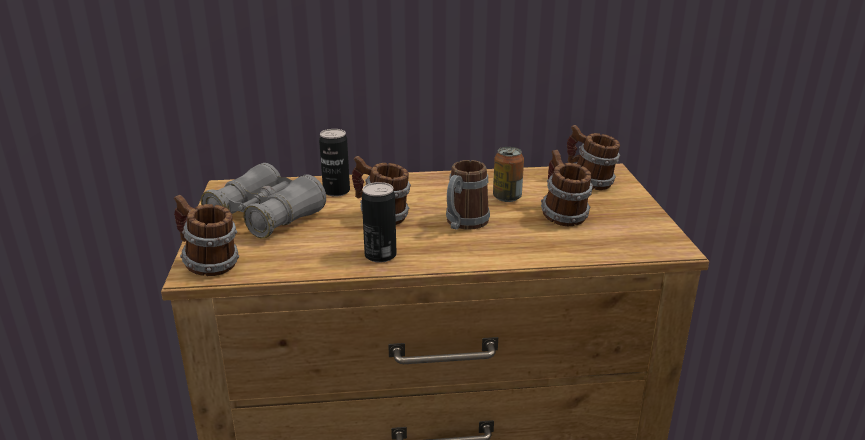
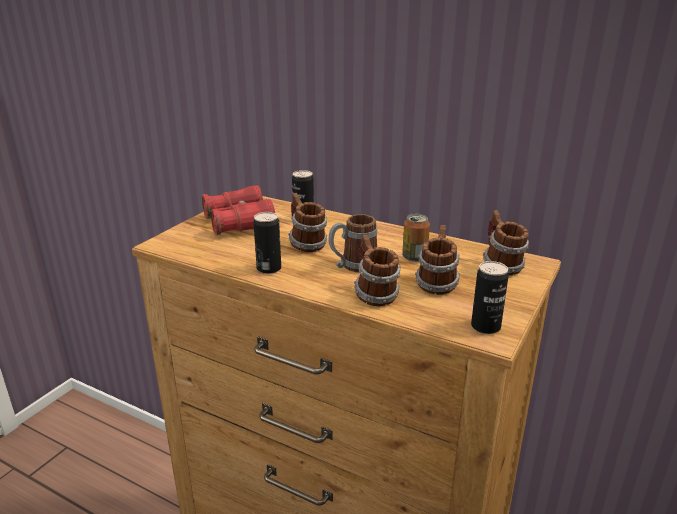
camera: 35 degrees right, 0 degrees up
(209, 265) = (170, 242): mug -> mug (374, 295)
(266, 217) = (239, 223): grey binoculars -> red binoculars
(654, 239) = (485, 327): none -> can

